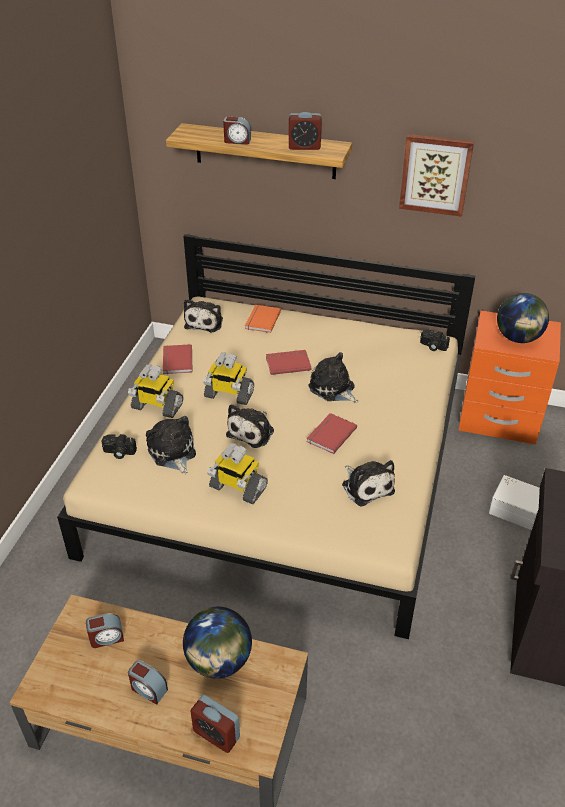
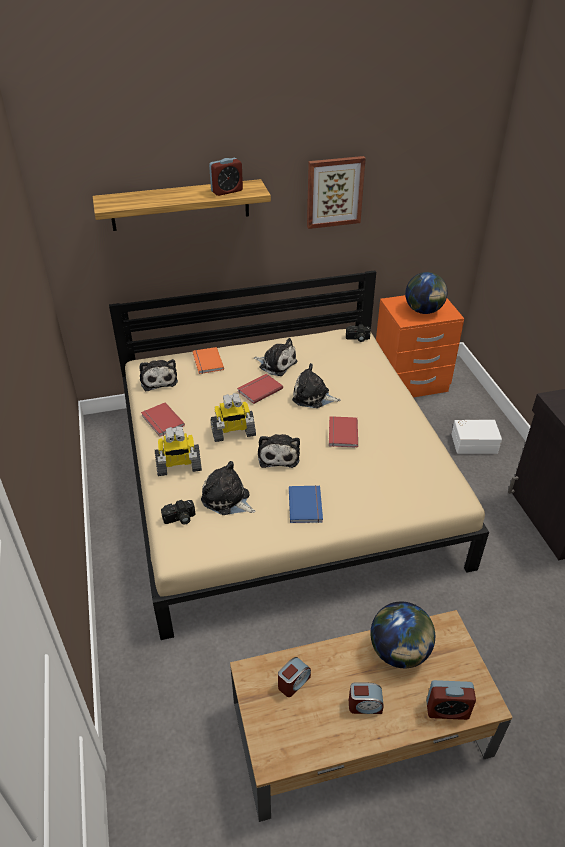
camera: 30 degrees left, 0 degrees up
(237, 141) = (163, 199): alarm clock -> none
(237, 488) = (307, 505): toy robot -> blue book
(366, 486) = (402, 462): plush toy -> plush toy (276, 364)

